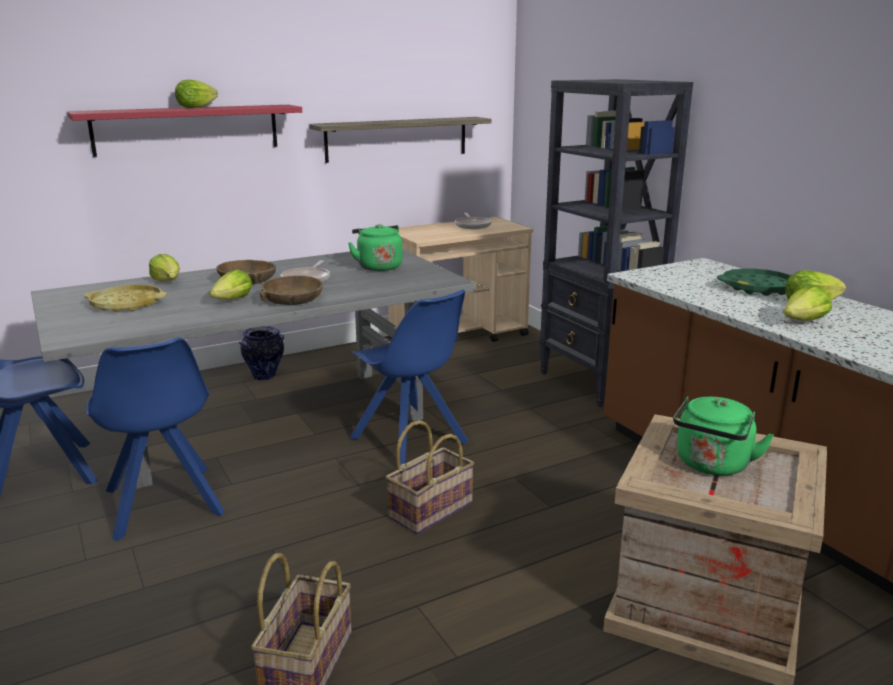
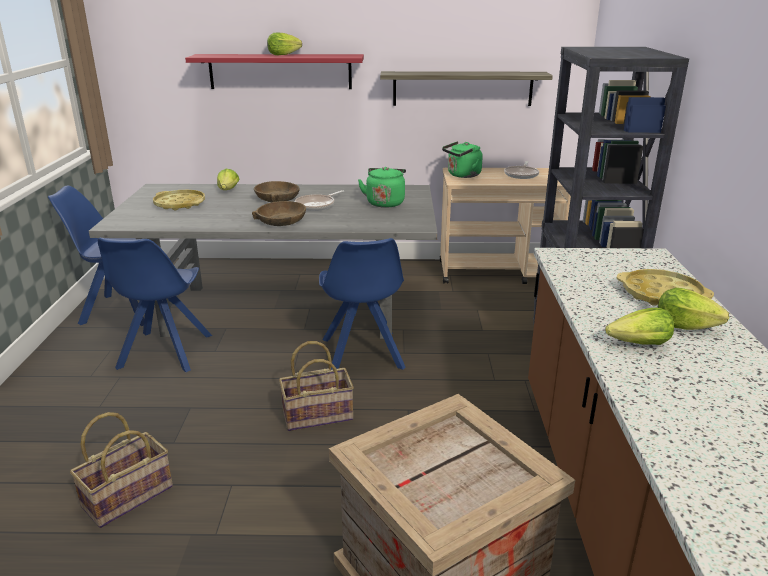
camera: 30 degrees right, 5 degrees up
(233, 300) = (244, 214): lettuce -> none
(265, 376) = (317, 273): vase -> none
(712, 465) = (442, 458): green kettle -> green kettle (462, 175)
(759, 288) = (661, 295): green tray -> yellow tray

